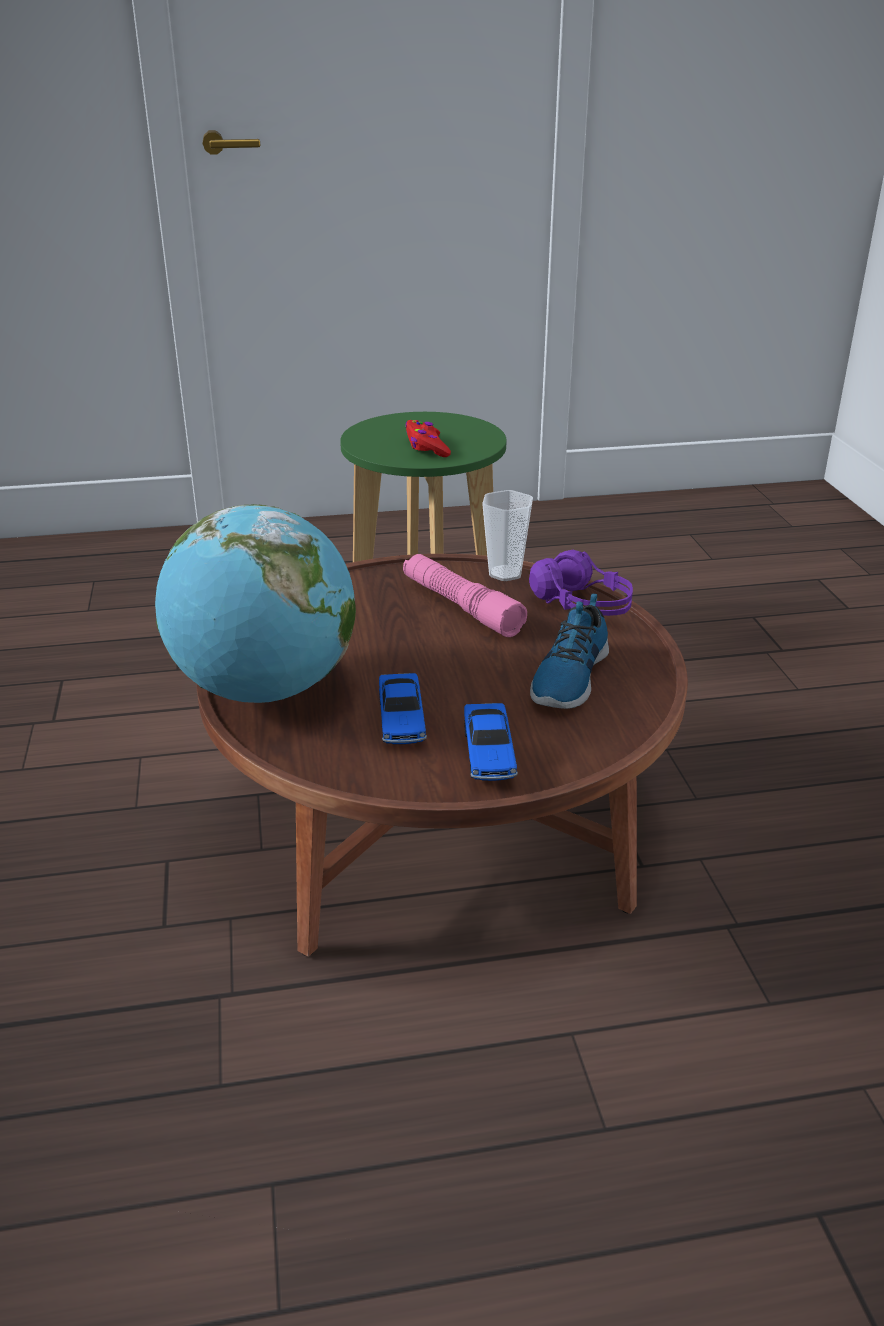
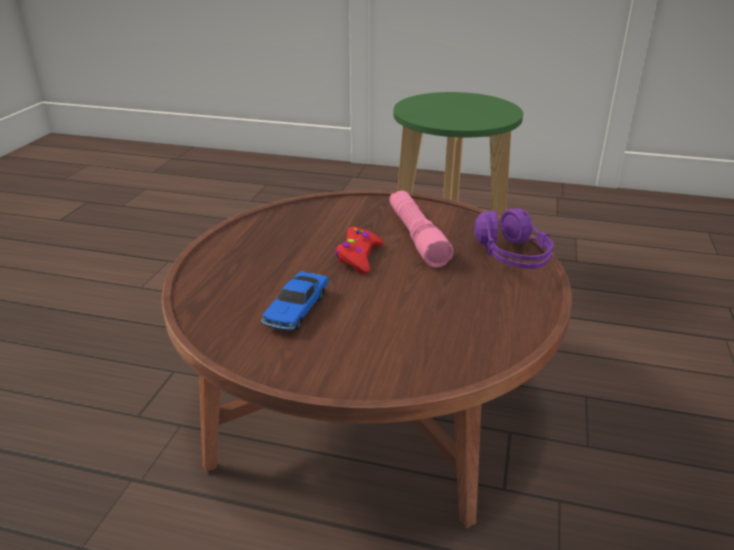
camera: 25 degrees right, 0 degrees up
(264, 690) = (222, 263): globe -> none
(426, 447) = (453, 115): red game controller -> red game controller (358, 257)
(488, 753) = (334, 354): toy car -> none
(505, 573) = (469, 219): cup -> none
(568, 677) = (455, 310): shoe -> none

